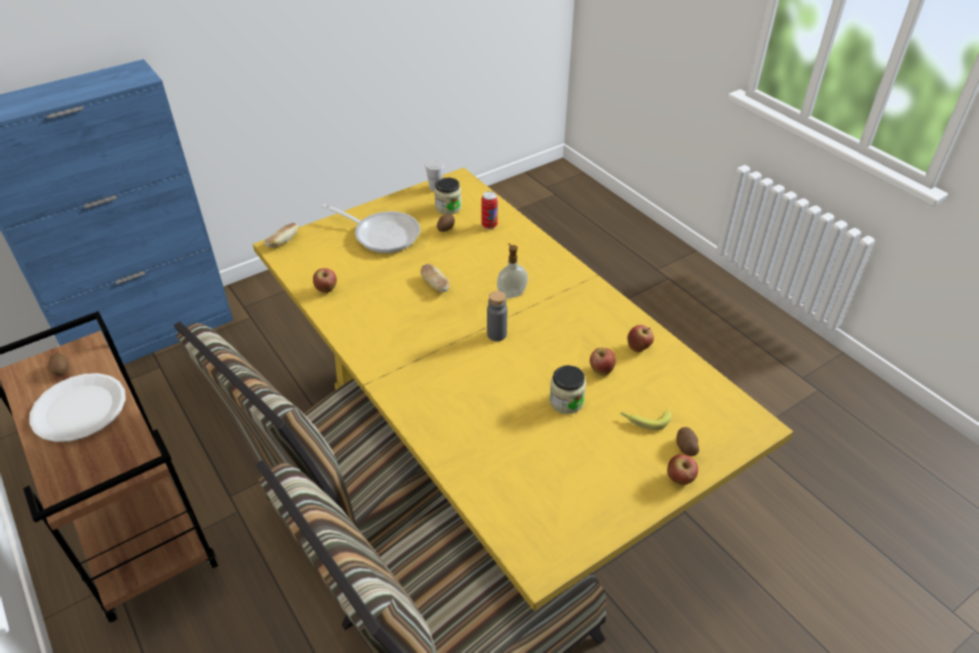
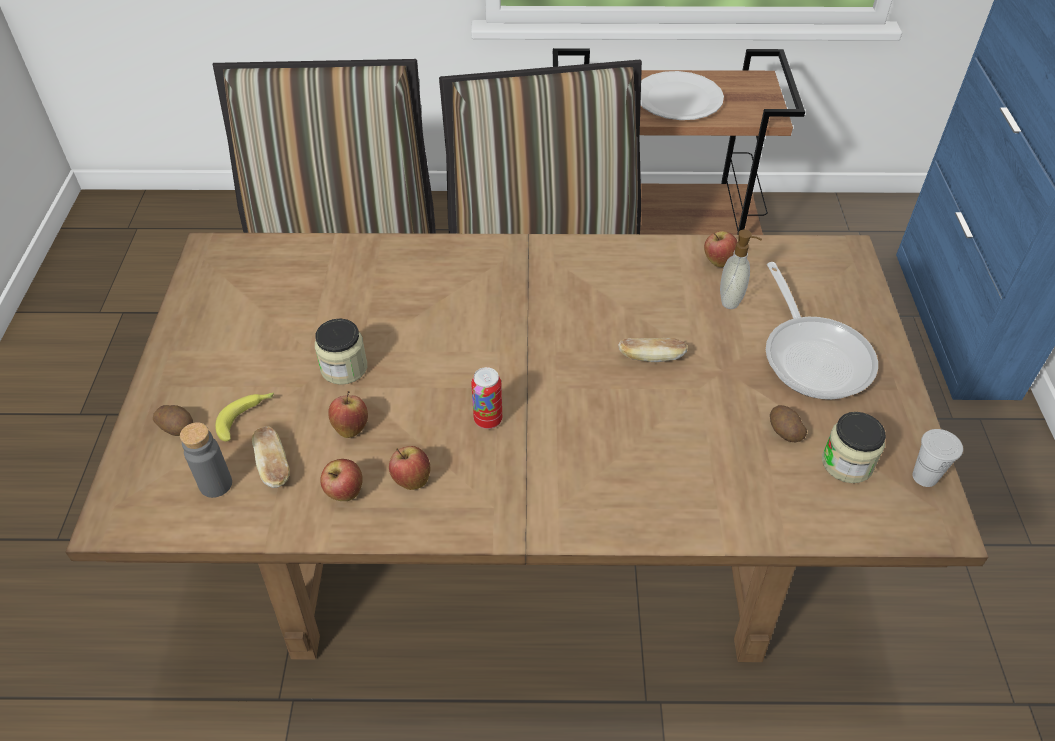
camera: 125 degrees right, 5 degrees up
(61, 370) = (744, 98): potato -> none
(283, 241) = (856, 259): bread -> bread (273, 466)
(382, 234) = (814, 356): frying pan -> frying pan turned 75 degrees counterclockwise
(487, 457) = (530, 540): yellow dining table -> brown dining table
(489, 225) = (758, 489): can -> can (488, 420)
(497, 334) = (505, 367): grey bottle -> grey bottle (216, 484)
(511, 294) = (569, 423): soap dispenser -> soap dispenser (731, 300)
(679, 479) = (155, 393): apple -> apple (411, 480)

